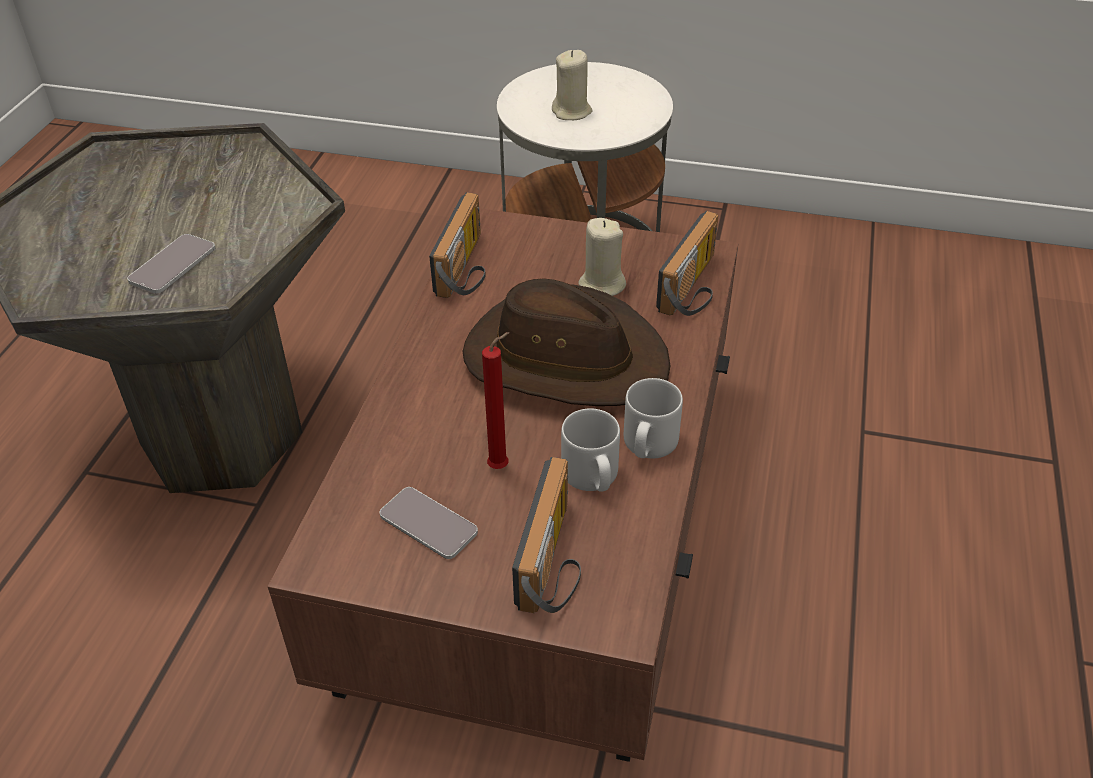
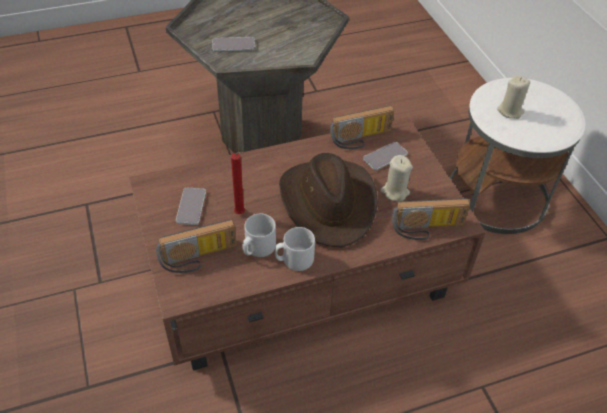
camera: 55 degrees right, 5 degrees up
(526, 262) = (385, 157): none -> phone

